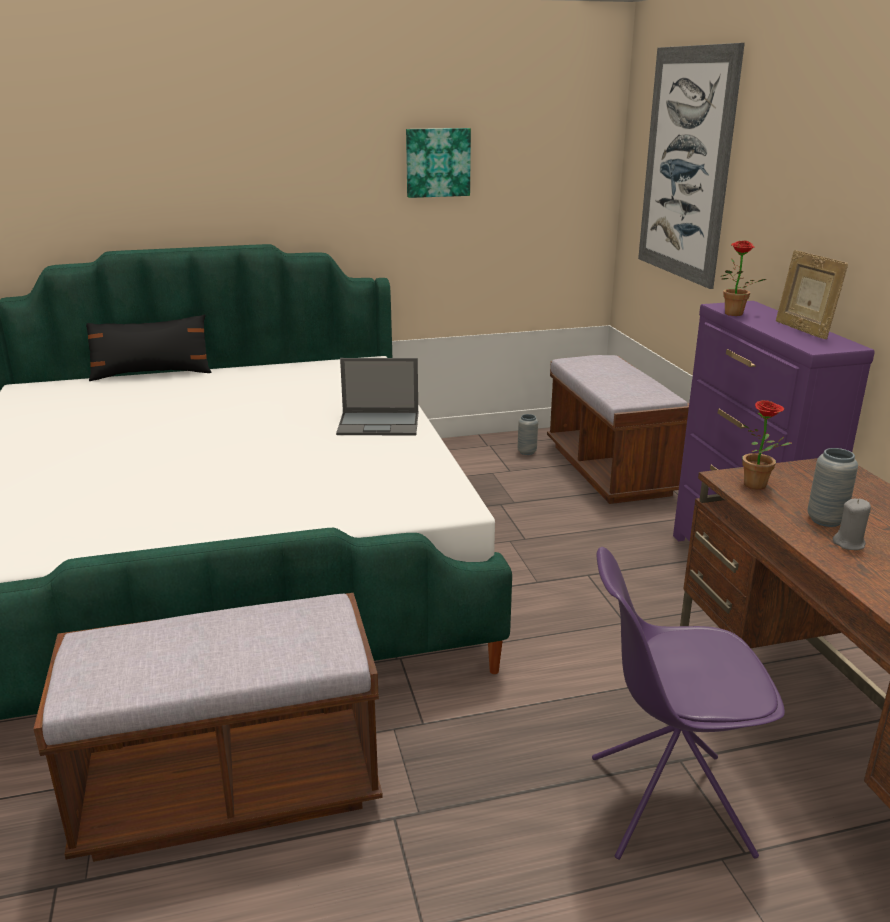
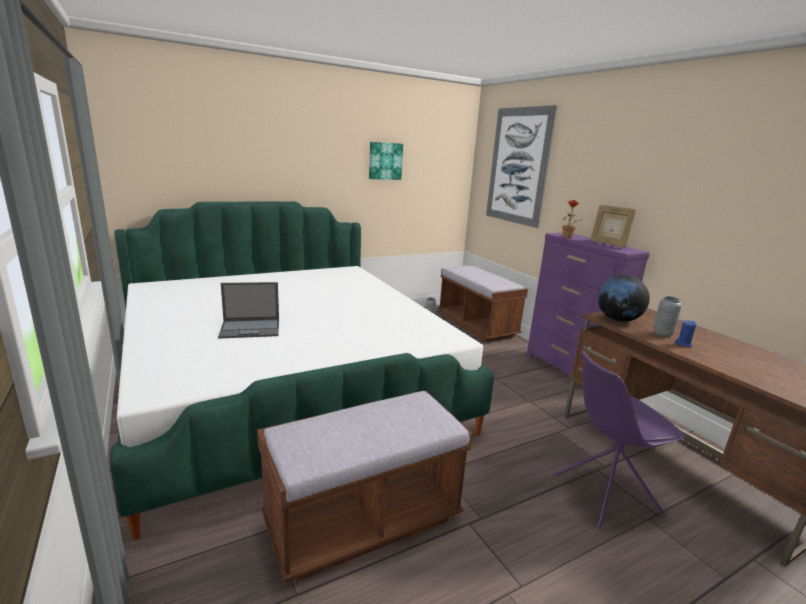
camera: 15 degrees left, 5 degrees down
(152, 374) = (225, 276): black pillow -> none
(379, 424) = (382, 299): laptop -> laptop (251, 329)
(759, 486) = (618, 320): potted plant -> globe
(849, 543) = (683, 344): grey candle -> blue candle

